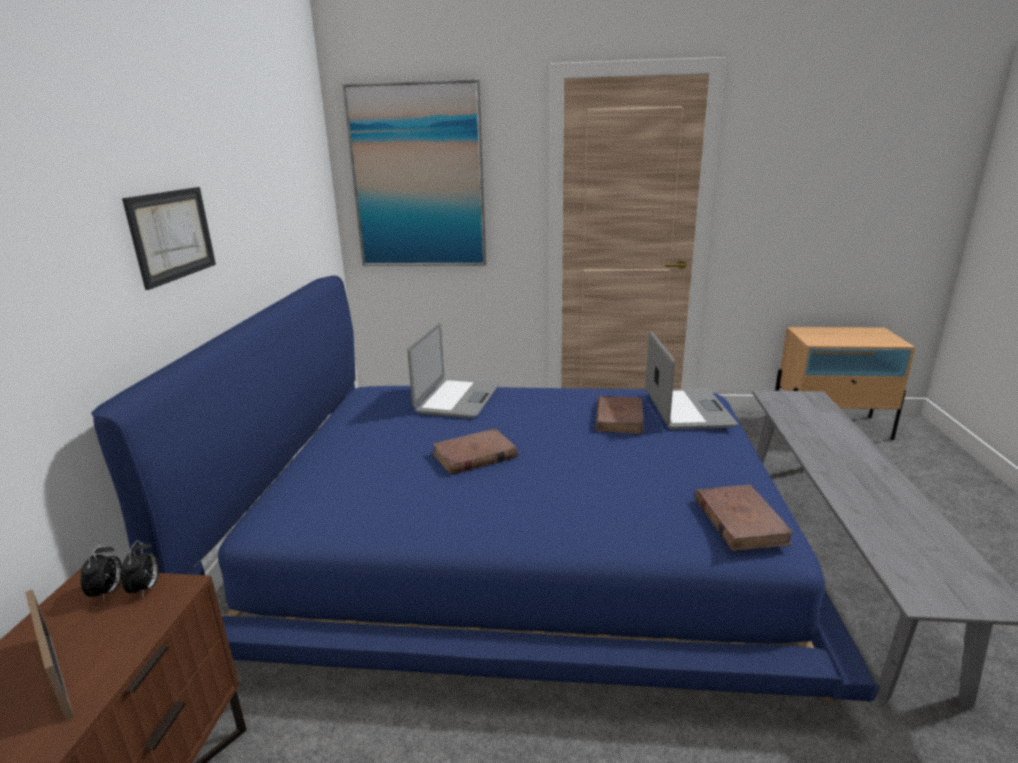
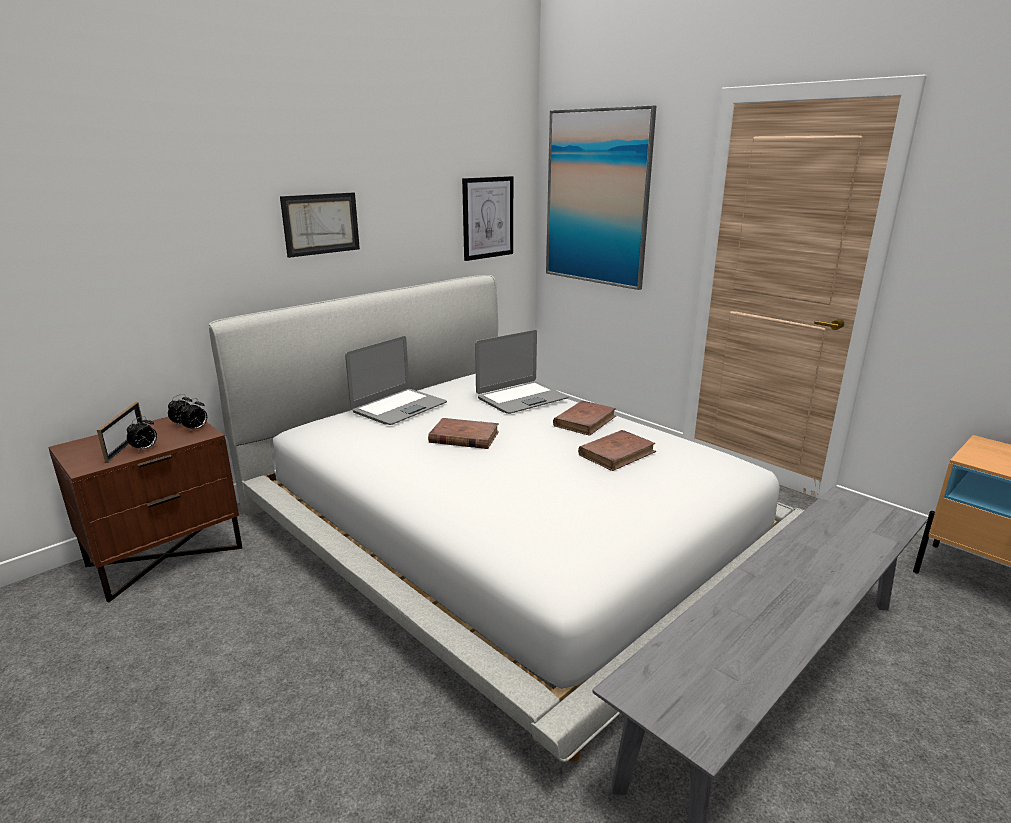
camera: 40 degrees right, 0 degrees up
(107, 659) = (145, 449): none -> alarm clock
(306, 210) = (487, 218): none -> picture
(514, 541) = (504, 530): blue bed -> white bed
(687, 410) = (692, 470): laptop -> laptop (399, 407)
(740, 521) = (561, 555): brown book -> brown book (585, 421)

